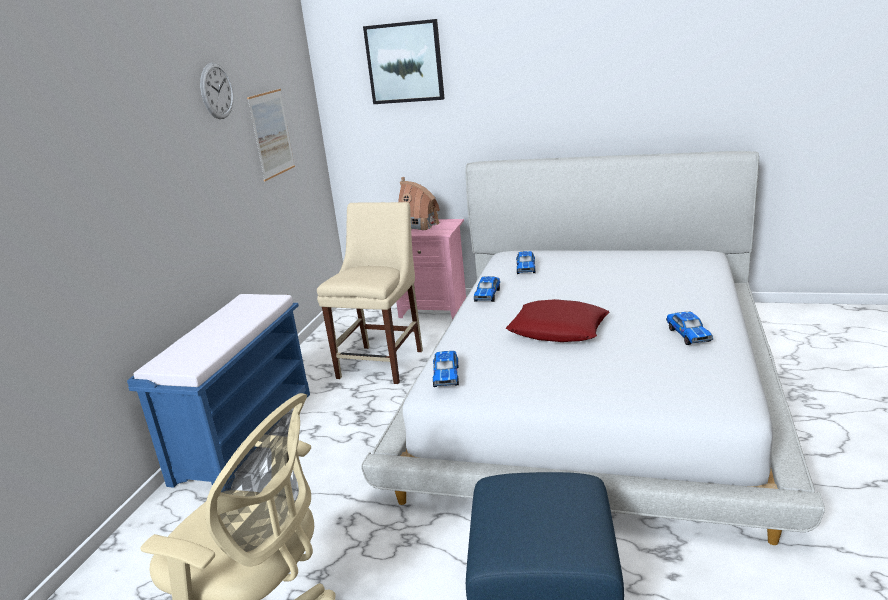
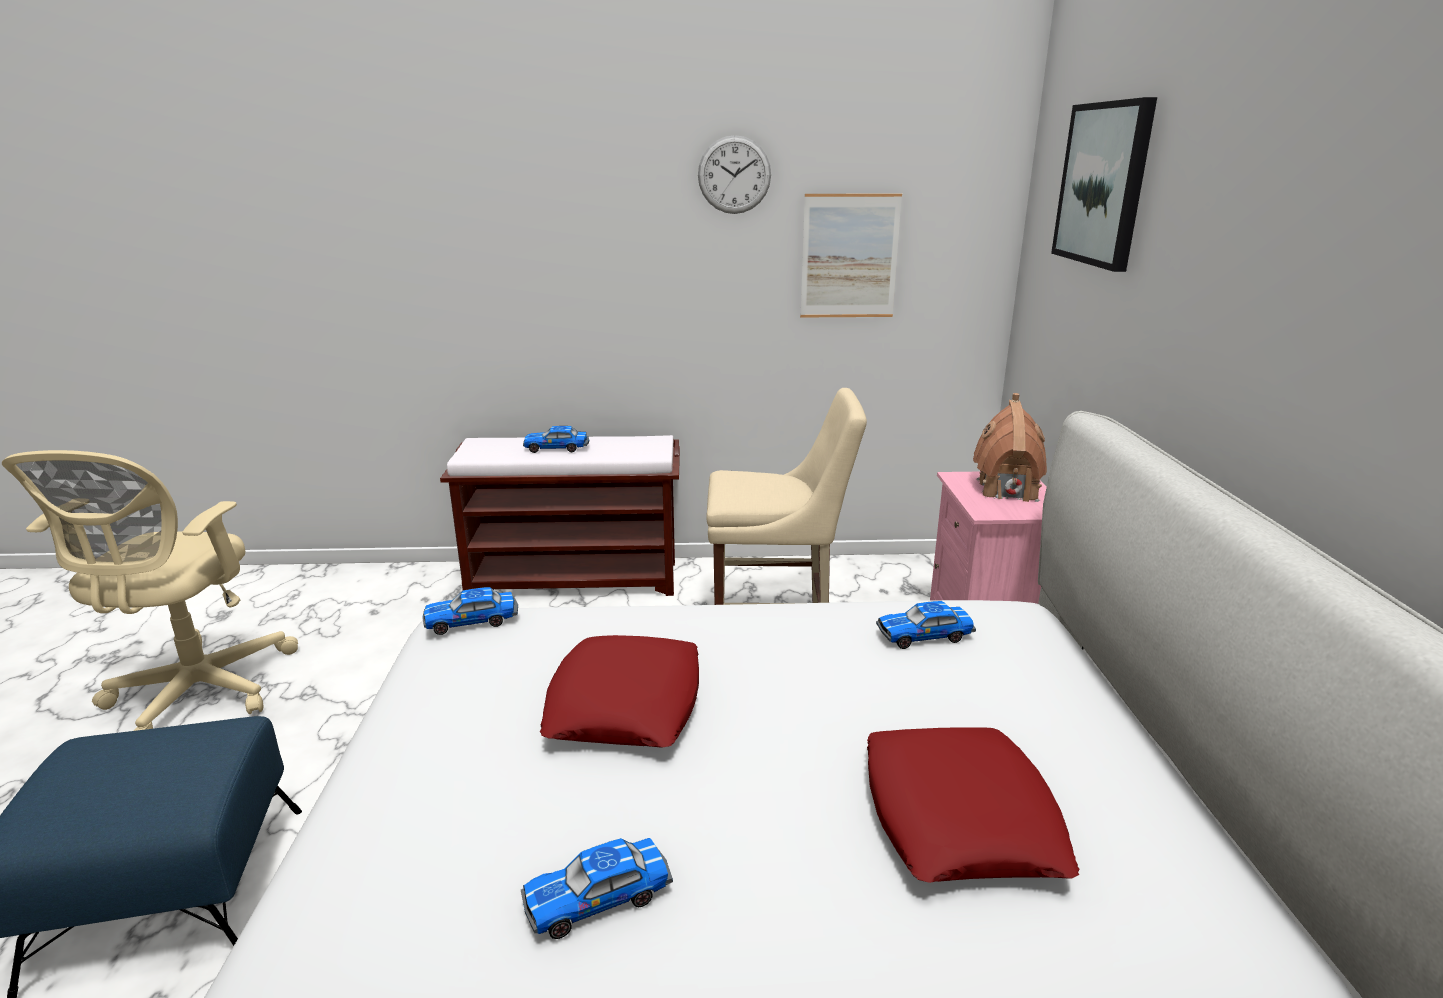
camera: 70 degrees right, 0 degrees up
(245, 435) = (576, 579): blue bench -> brown bench
(487, 295) = (776, 613): toy car -> toy car (557, 448)
(648, 276) = (960, 816): none -> red pillow

